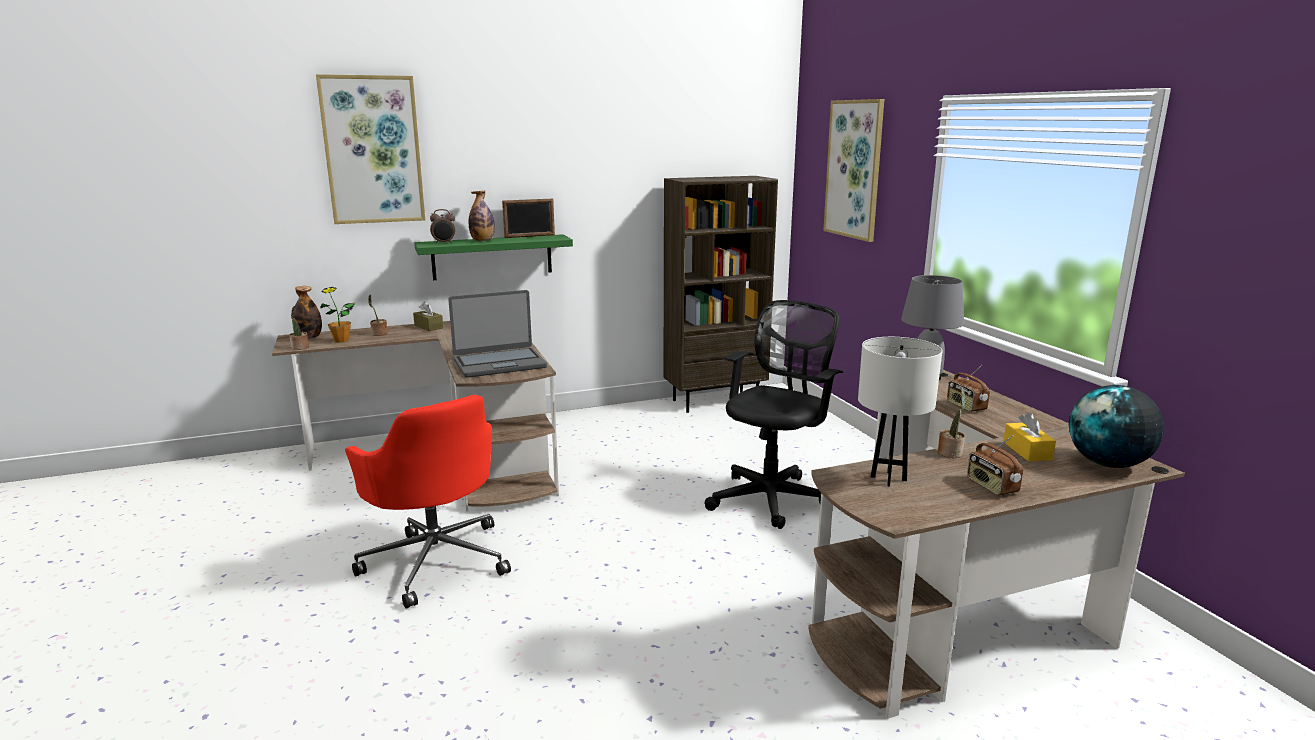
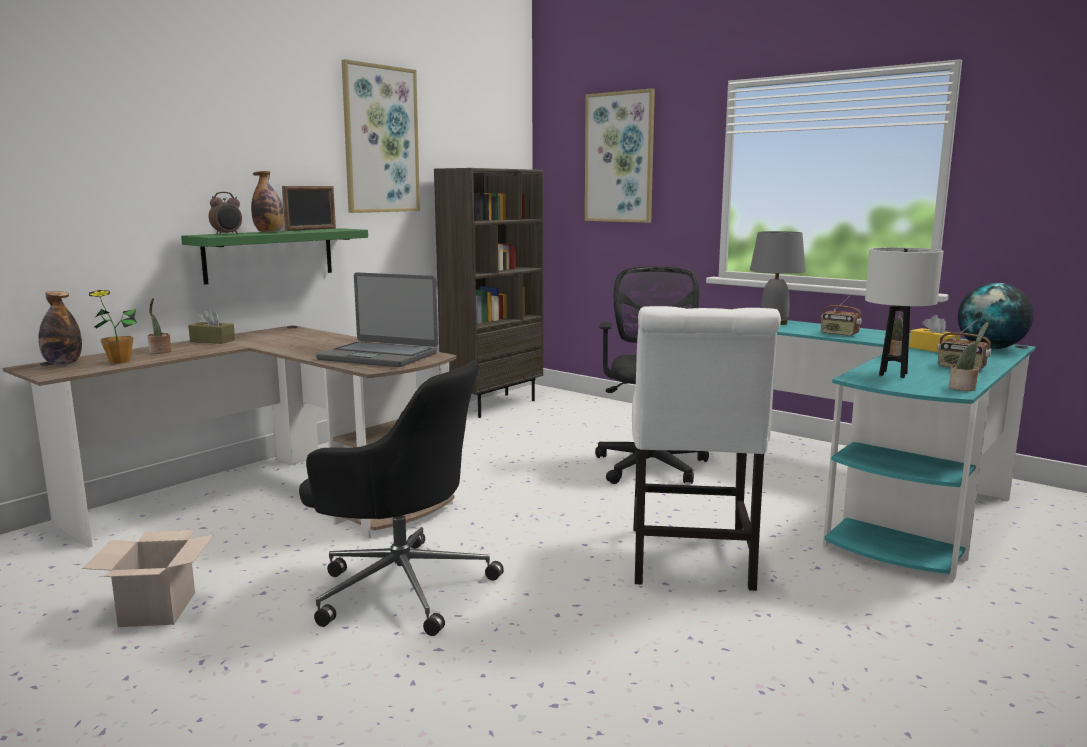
camera: 30 degrees left, 5 degrees down
(290, 530) = (157, 608): none -> cardboard box
(300, 348) = (72, 373): potted plant -> potted plant (964, 388)
(373, 150) = (129, 114): picture -> picture (380, 140)
(436, 560) = (400, 586): red office chair -> black office chair
(499, 363) = (379, 356): laptop -> laptop turned 75 degrees clockwise
(667, 609) = (690, 562): none -> white chair
(959, 597) = (880, 496): brown desk -> turquoise desk

